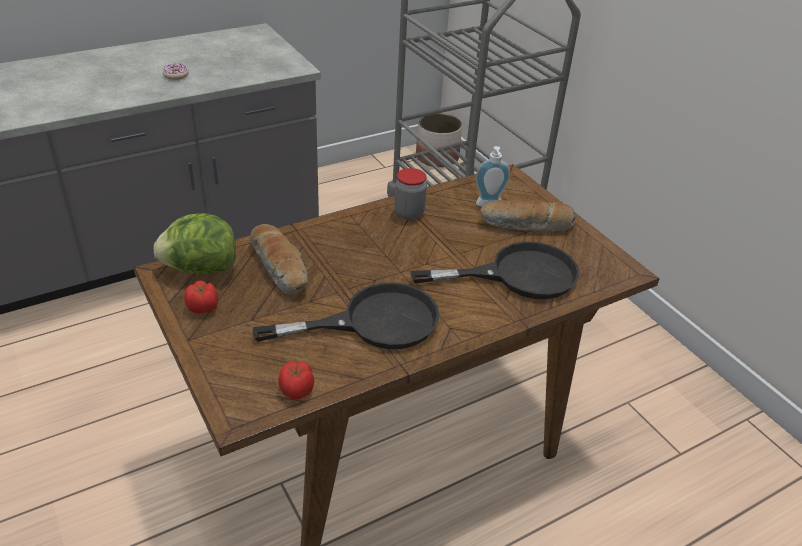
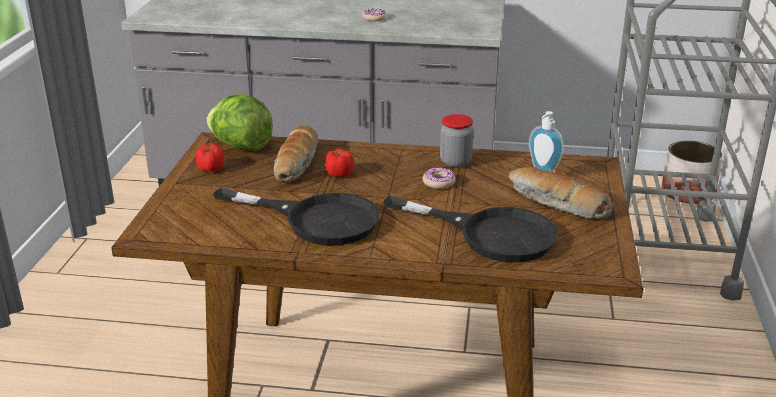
camera: 40 degrees right, 10 degrees down
(296, 391) = (202, 237): tomato -> tomato (338, 174)
(421, 239) = (438, 182): none -> donut

